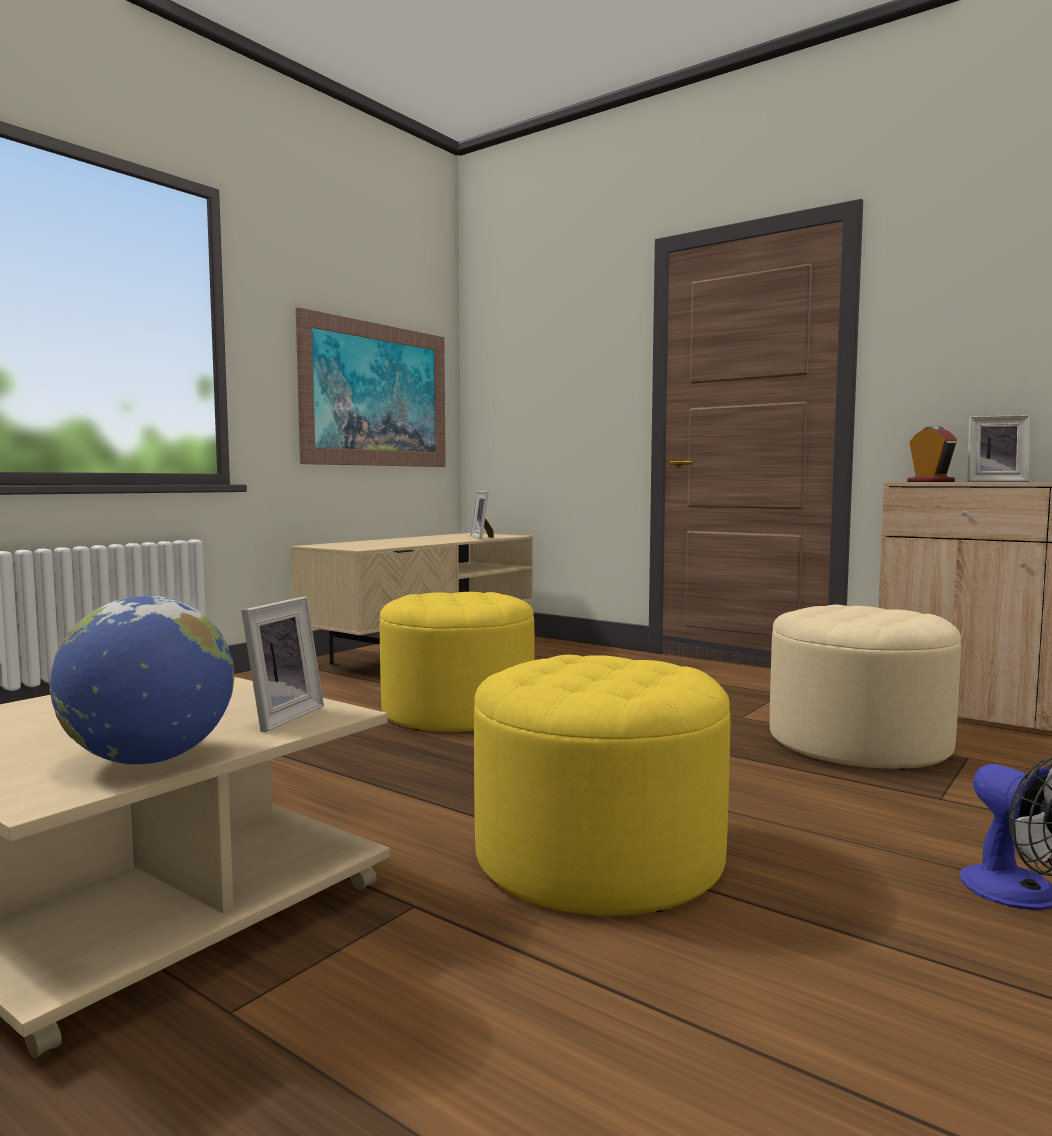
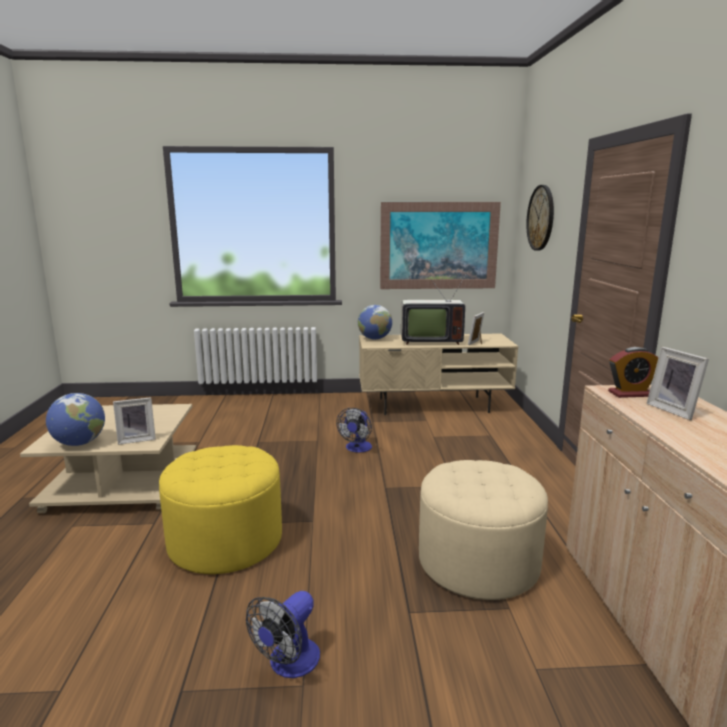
camera: 50 degrees right, 10 degrees up
(334, 545) = (374, 339): none -> globe
(419, 541) = (430, 341): none -> television
(458, 711) = (357, 449): yellow ottoman -> fan
(538, 353) = (541, 218): none -> wall clock
(930, 481) = (630, 394): alarm clock -> alarm clock turned 45 degrees clockwise

